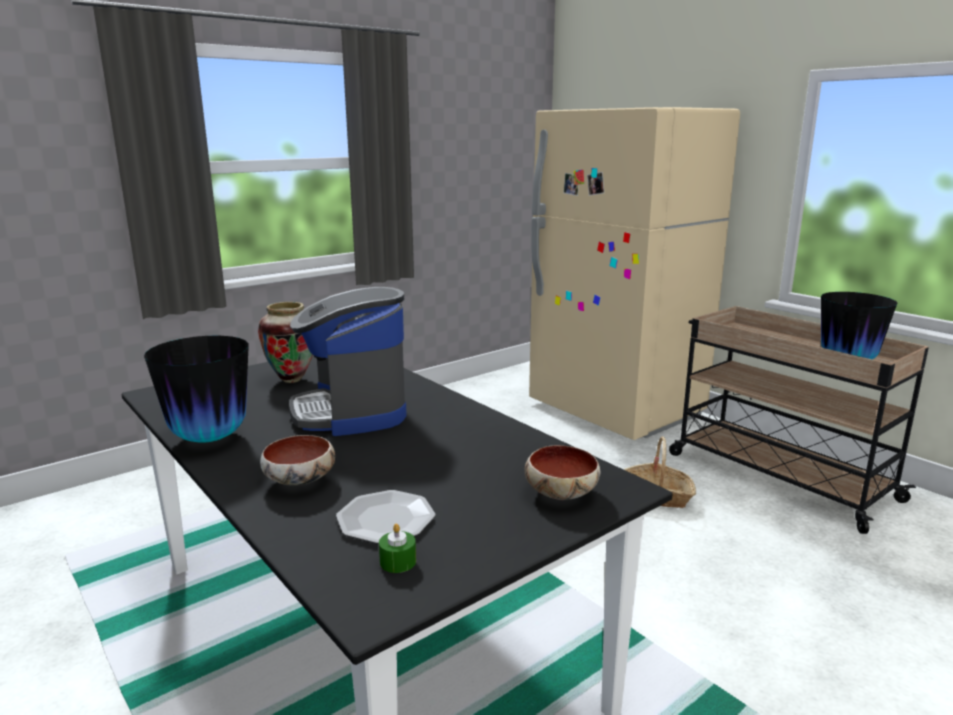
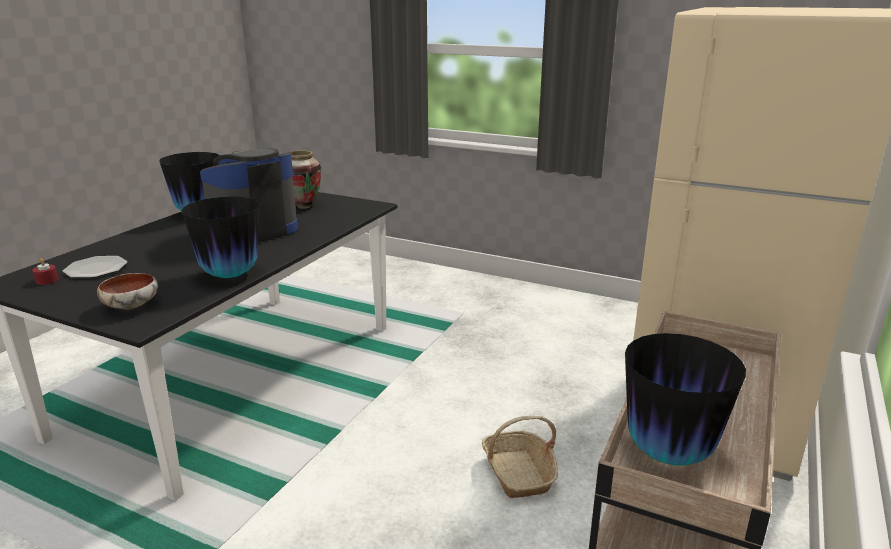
camera: 65 degrees right, 5 degrees up
(300, 481) = (144, 242): bowl -> none
(398, 561) = (47, 280): green candle -> red candle
(502, 433) = (230, 275): none -> vase

